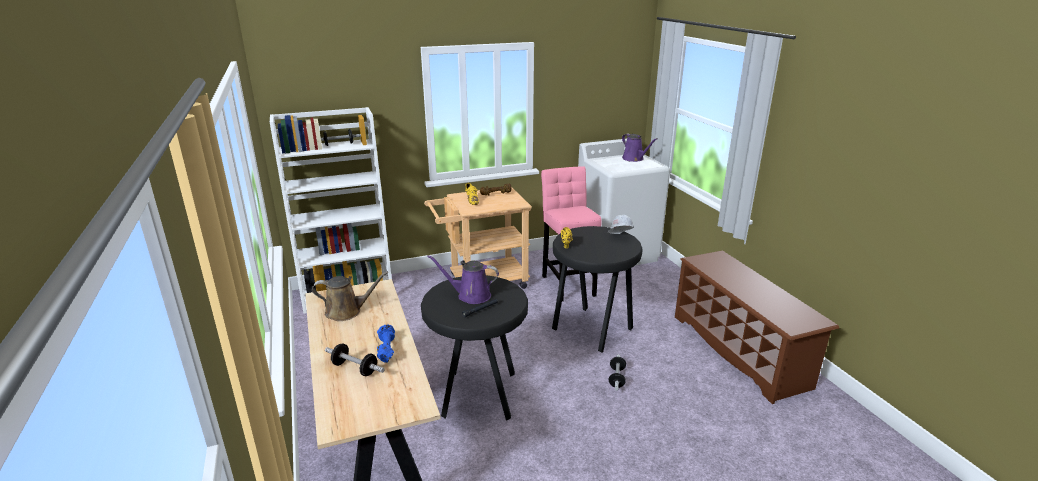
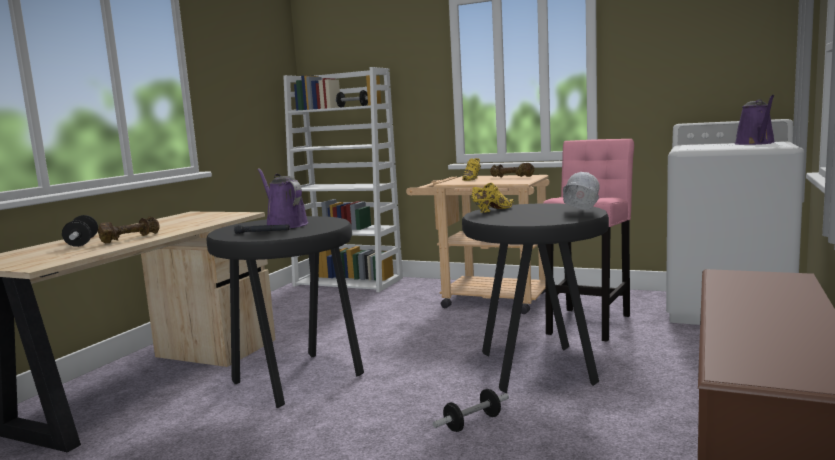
camera: 45 degrees right, 15 degrees down
(347, 311) = (179, 221): brown watering can -> none
(386, 349) = (130, 239): blue dumbbell -> brown dumbbell

